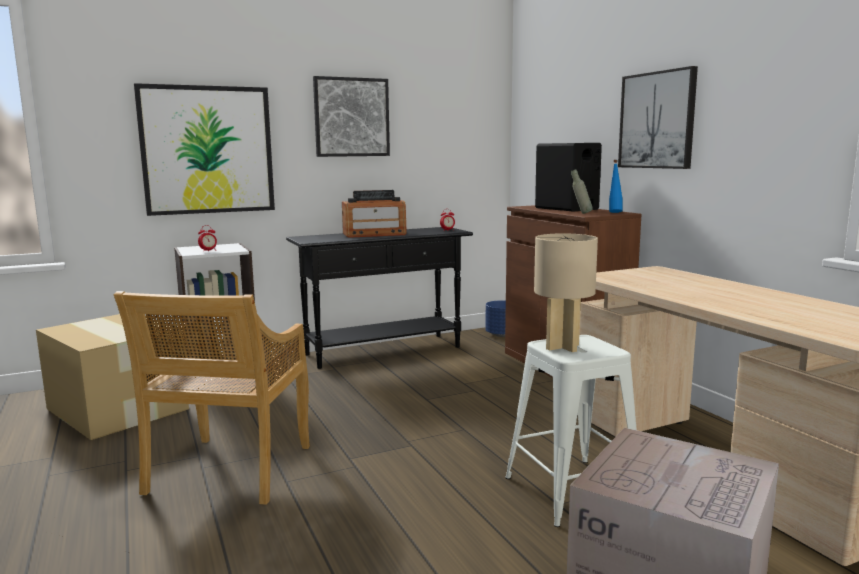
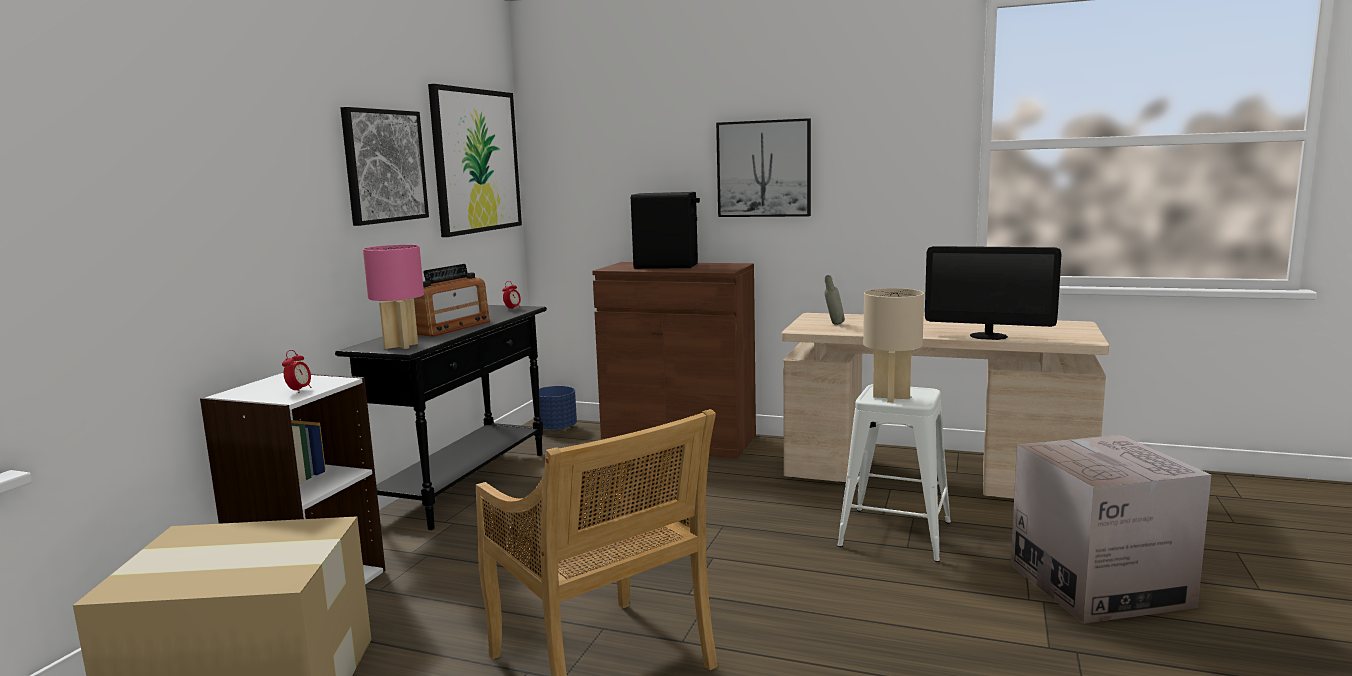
camera: 45 degrees left, 0 degrees up
(207, 150) = (224, 228): picture -> picture (476, 161)
(316, 239) = (401, 346): none -> pink table lamp
(581, 213) = (710, 269): grey bottle -> grey bottle (833, 324)
(614, 212) = (730, 265): blue bottle -> none
(748, 313) = (988, 336): none -> monitor

